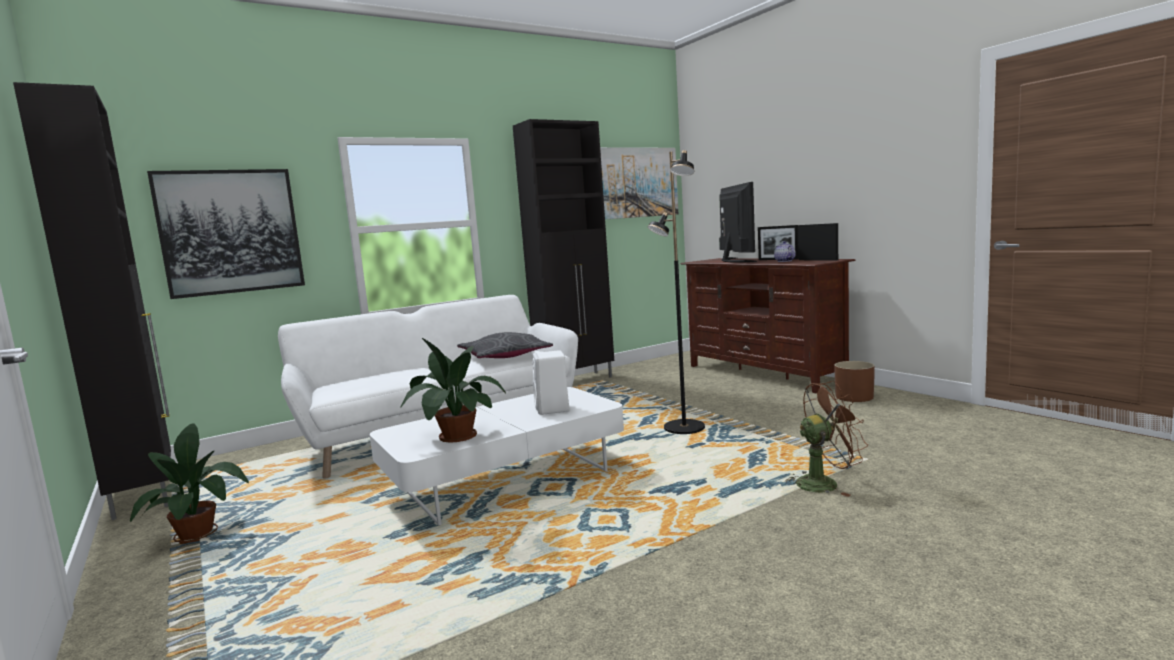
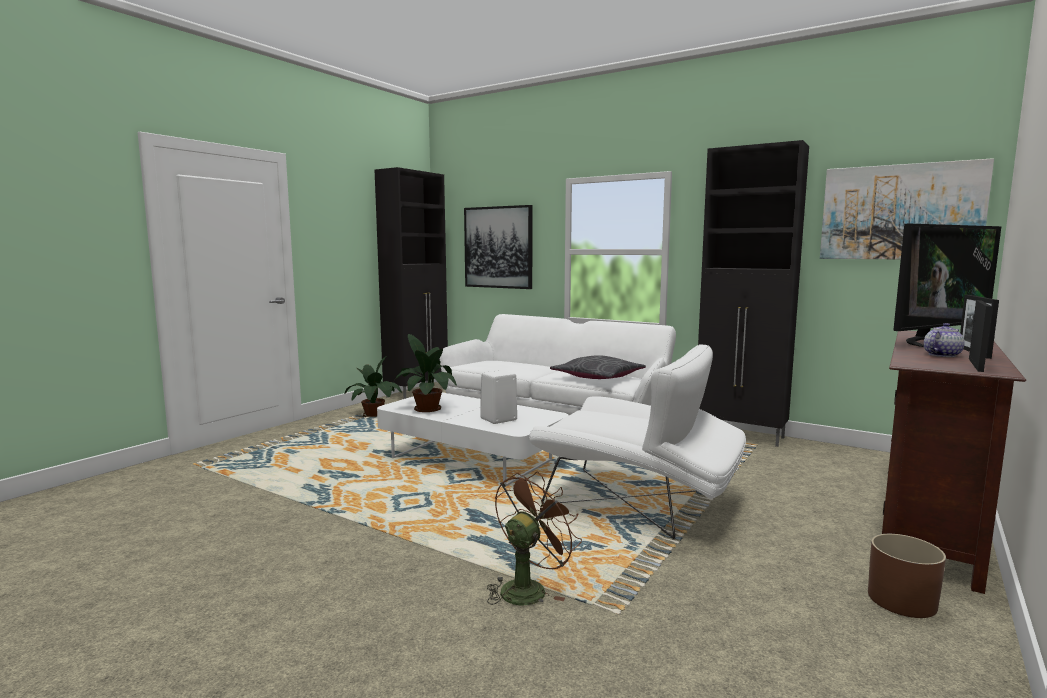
camera: 65 degrees right, 0 degrees up
(683, 428) = (639, 502): black floor lamp -> white armchair
(824, 483) = (528, 588): brown fan -> brown fan turned 105 degrees counterclockwise

